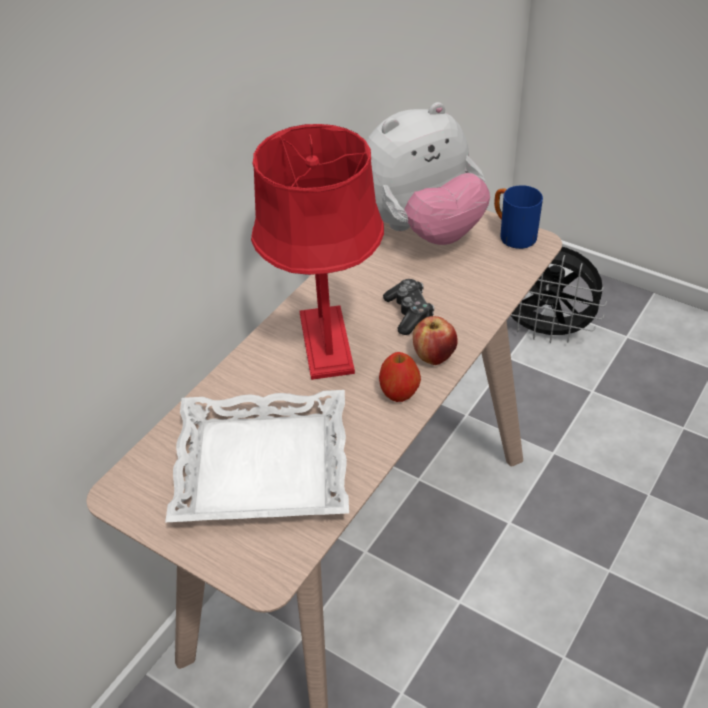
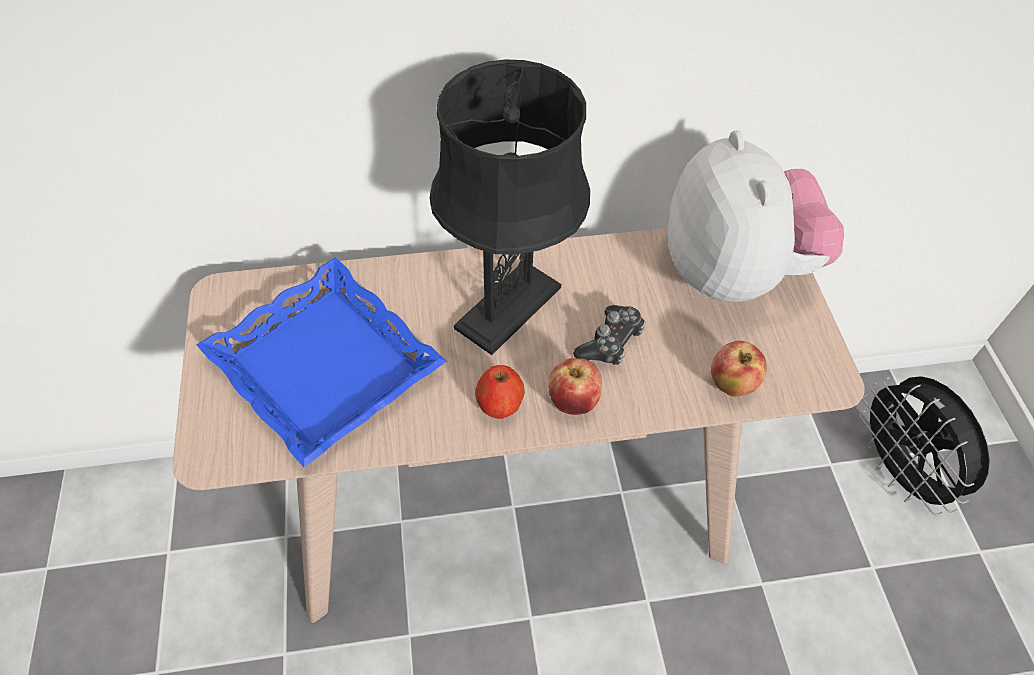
camera: 45 degrees right, 10 degrees up
(262, 467) = (323, 367): white tray -> blue tray
(327, 343) = (508, 308): red table lamp -> black table lamp
(421, 230) = (734, 273): plush toy -> plush toy turned 120 degrees counterclockwise
(496, 282) = (731, 384): none -> apple
(512, 234) = (816, 351): blue mug -> none

